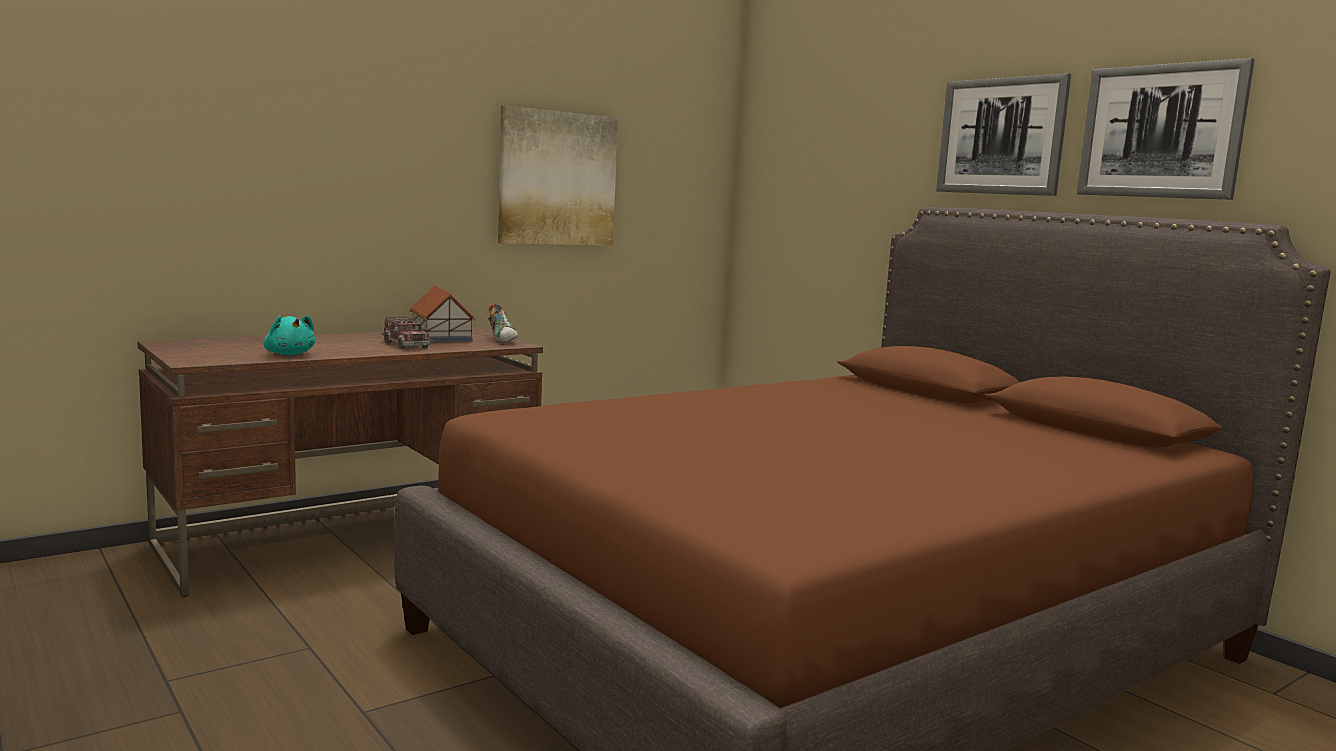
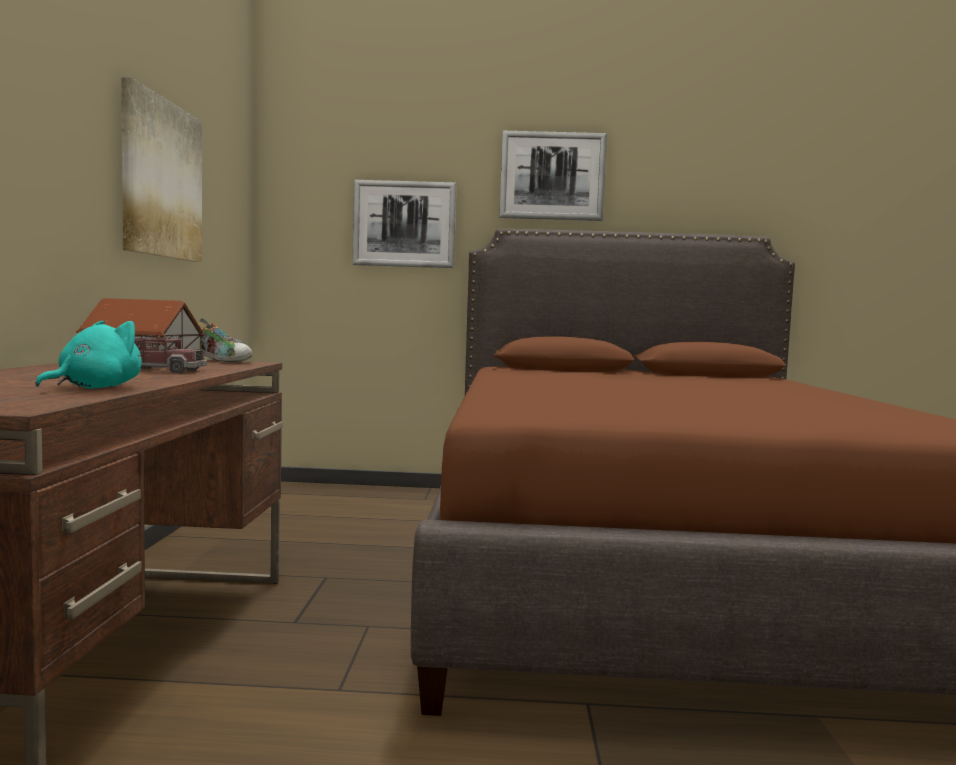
camera: 50 degrees left, 5 degrees down
(289, 354) = (95, 387): turquoise plush toy -> turquoise plush toy turned 60 degrees counterclockwise
(1161, 131) = (674, 178): picture -> picture (404, 224)

